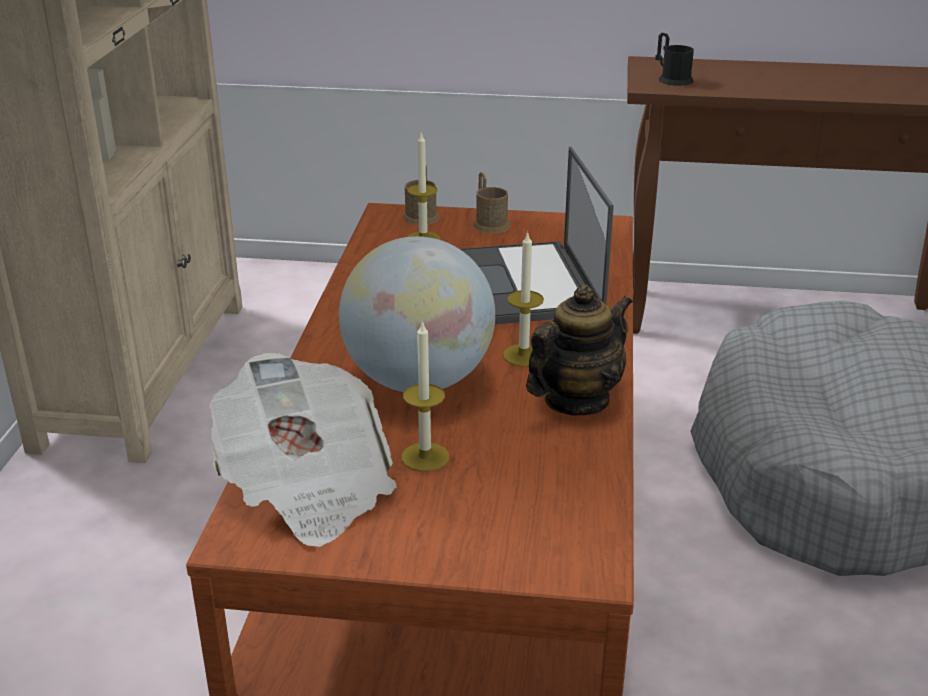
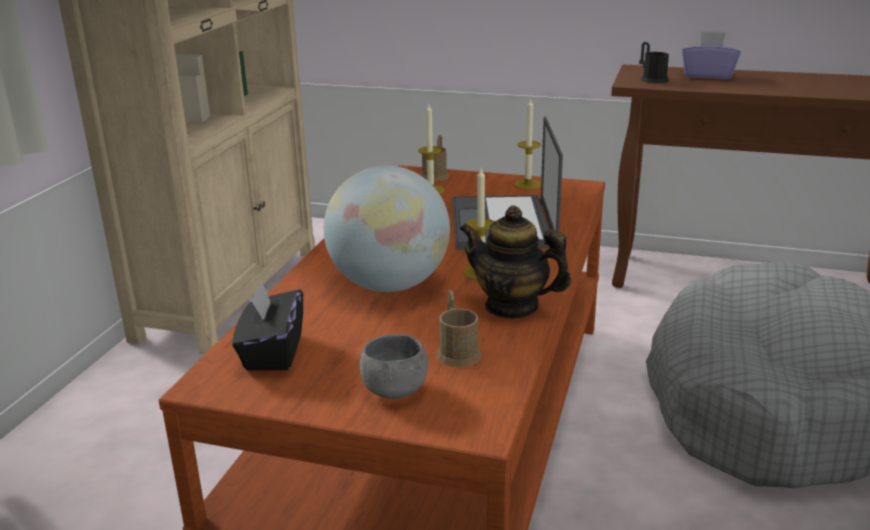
camera: 10 degrees right, 5 degrees down
(307, 487) = (272, 352): newspaper -> black tissue box
(425, 457) = (374, 338): candle -> candle (527, 184)
(474, 525) = (395, 390): none -> grey bowl
(489, 223) = (486, 181): brown mug -> brown mug (457, 351)
(576, 400) = (512, 306): teapot -> teapot turned 120 degrees counterclockwise
(736, 71) = (707, 75): none -> purple tissue box

